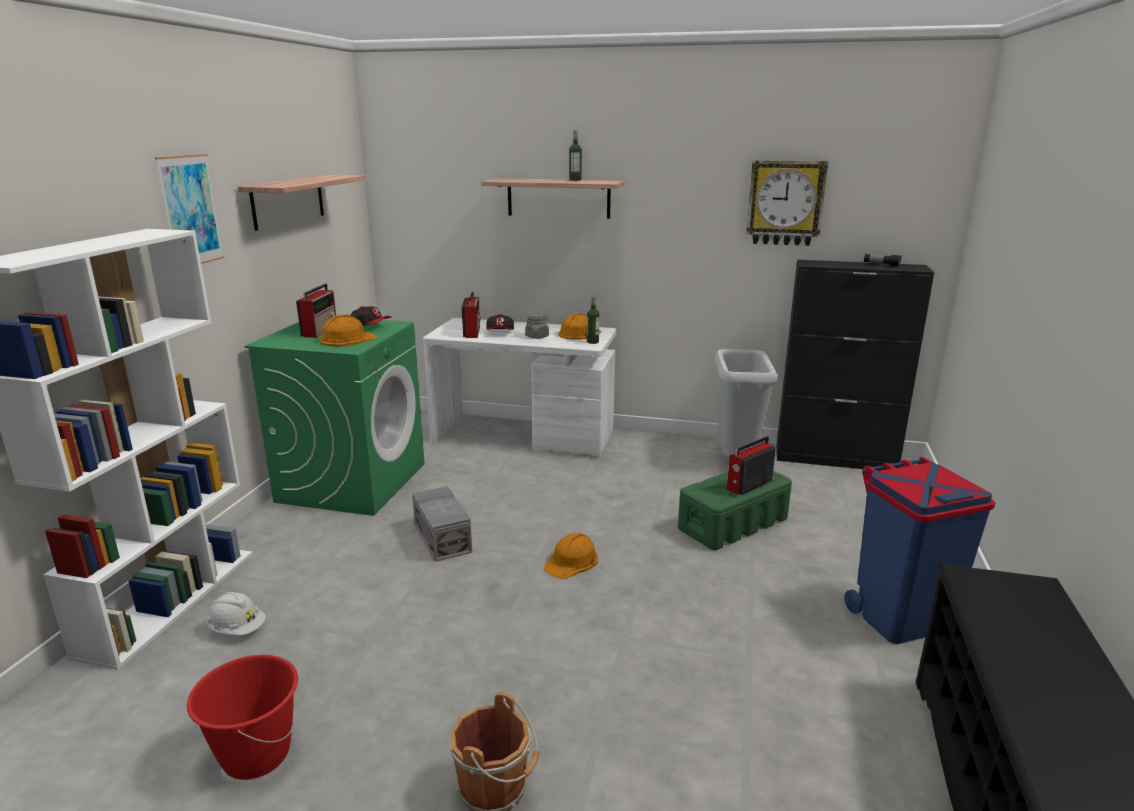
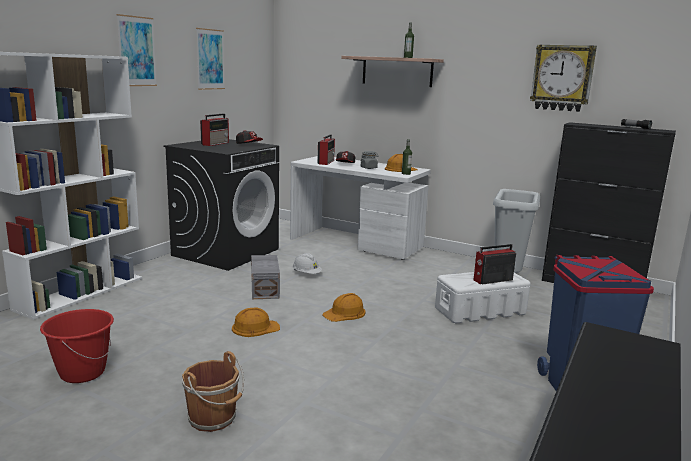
camera: 15 degrees right, 5 degrees down
(238, 629) = (110, 312): white hard hat -> white hard hat (306, 274)
(288, 201) = (210, 59): shelf -> picture
(347, 339) = (228, 148): orange hard hat -> orange hard hat (255, 328)
(352, 482) = (226, 252): green washing machine -> black washing machine
(732, 524) = (479, 311): green storage box -> white storage box

